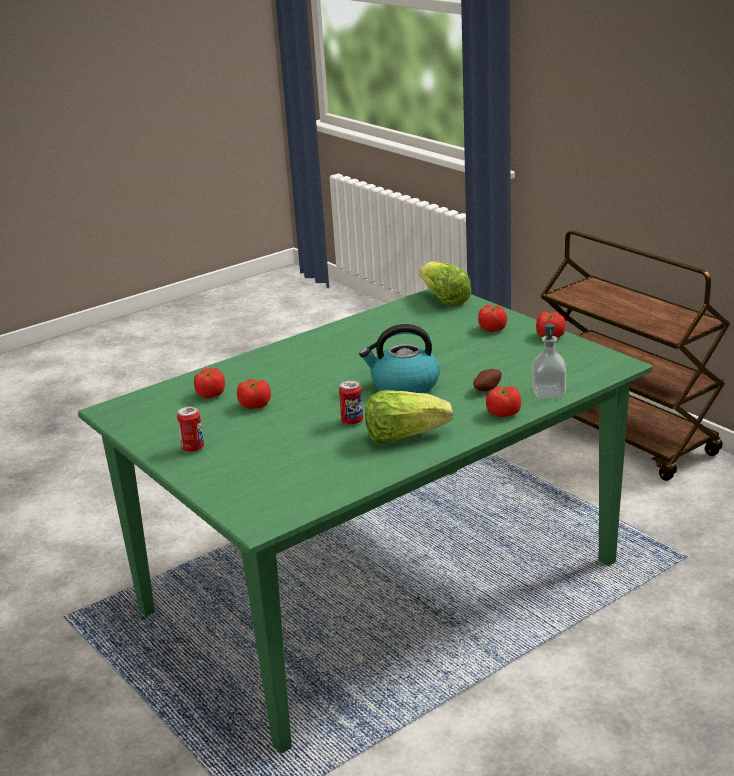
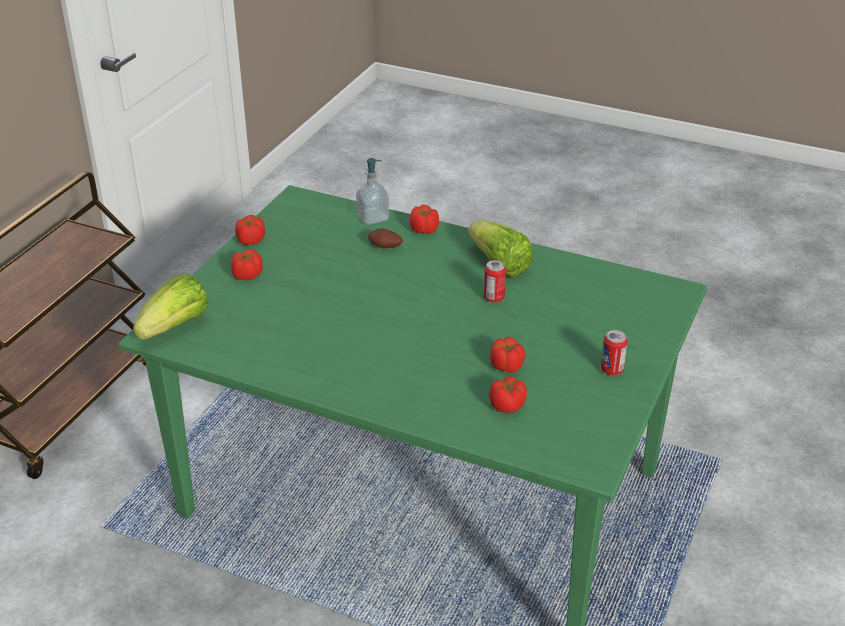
camera: 120 degrees left, 10 degrees up
(404, 385) = (406, 291): kettle -> none

